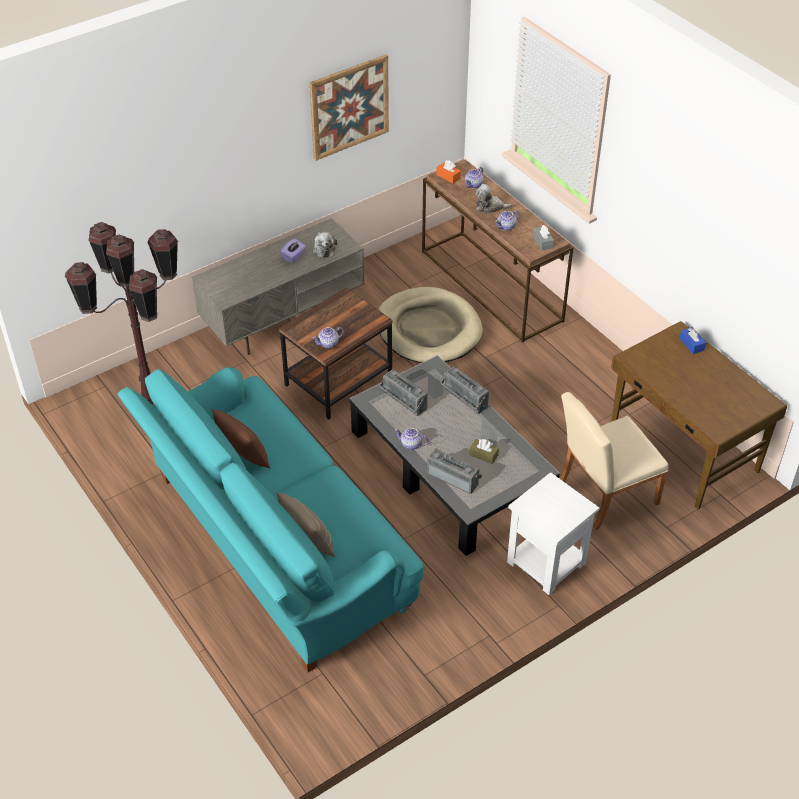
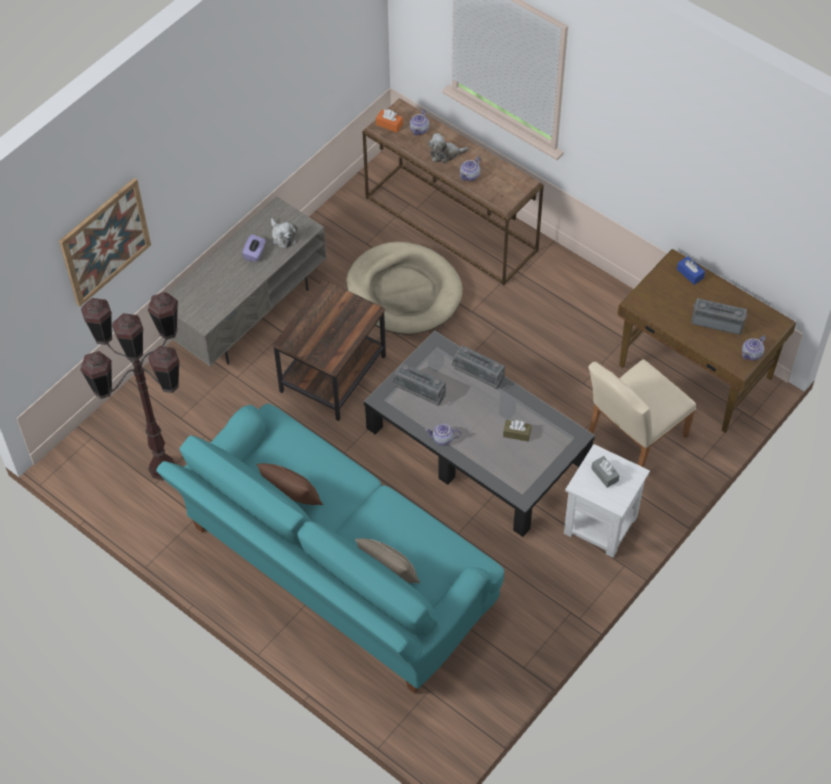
camera: 15 degrees left, 10 degrees up
(329, 343) = (330, 351): teapot -> teapot (752, 354)
(349, 107) = (284, 87): picture -> picture (105, 242)
(454, 477) = (496, 465): radio -> radio (718, 321)
(542, 242) = (512, 186): grey tissue box -> grey tissue box (604, 474)

